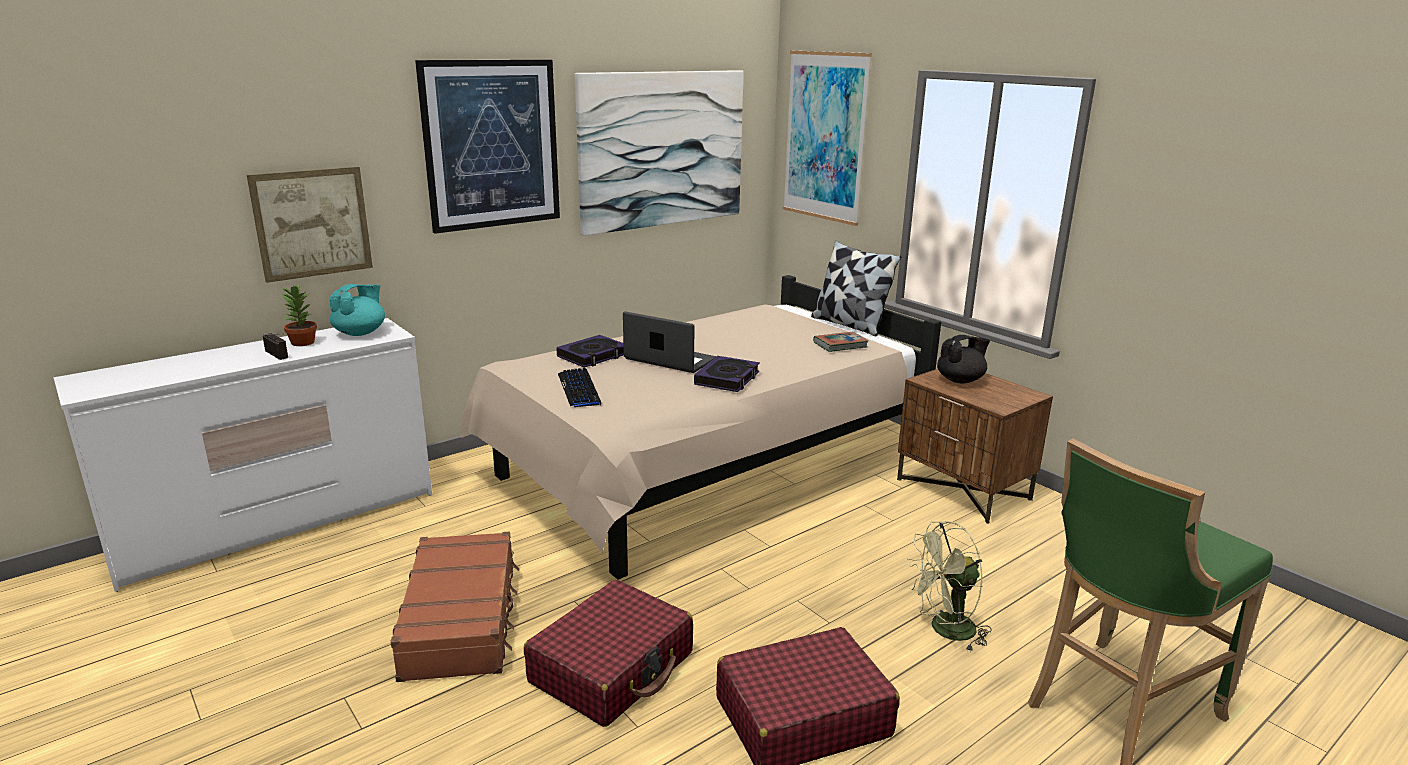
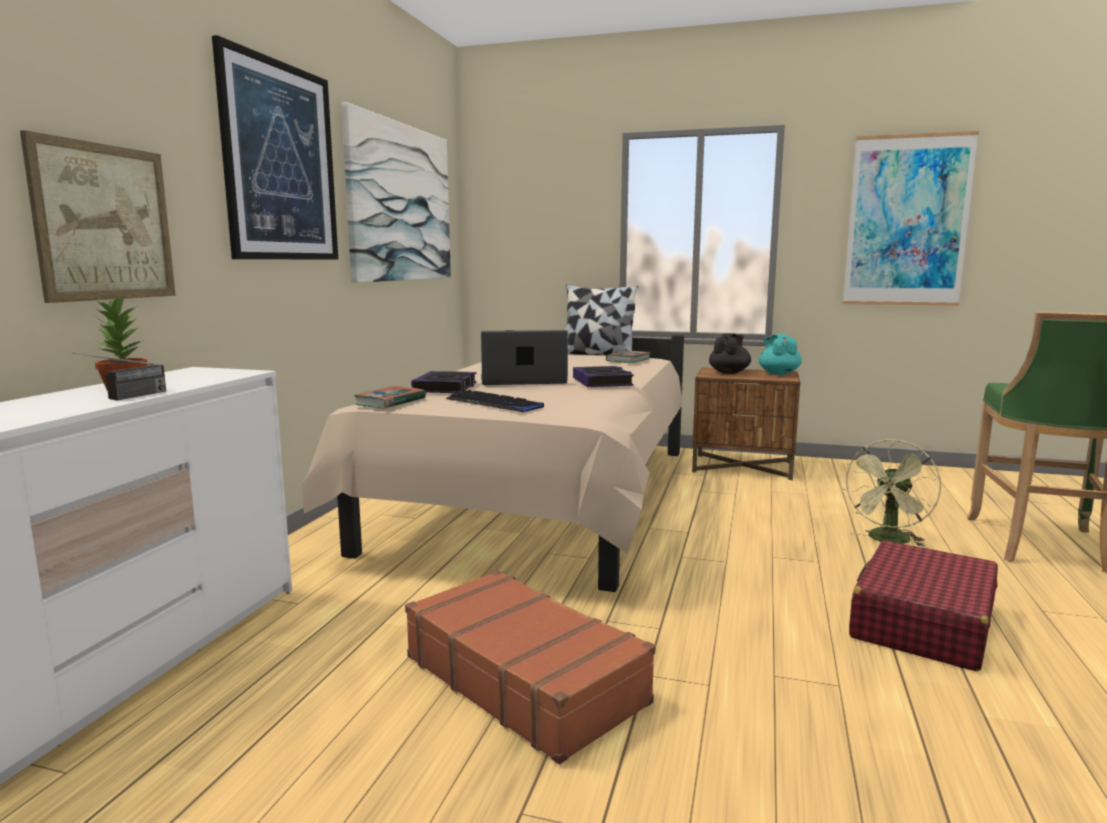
camera: 35 degrees left, 10 degrees down
(281, 356) = (125, 397): radio -> radio turned 105 degrees clockwise
(360, 333) = (191, 375): turquoise teapot -> turquoise teapot (778, 373)
(521, 366) = (390, 402): none -> book
(612, 668) = (736, 654): red suitcase -> none
(825, 137) = (524, 201): picture -> picture (907, 221)

